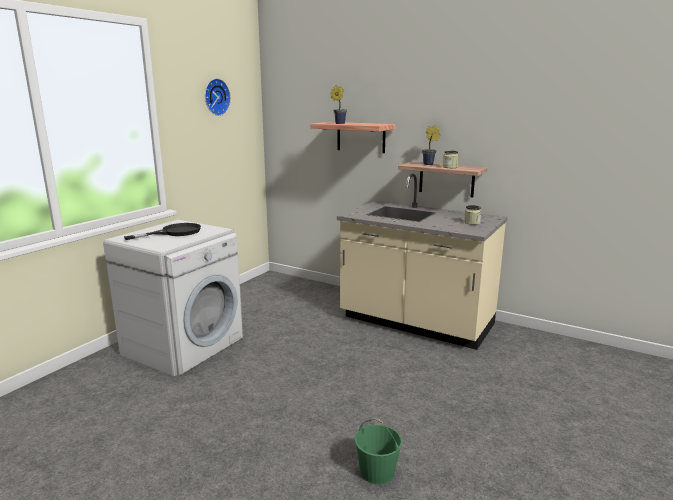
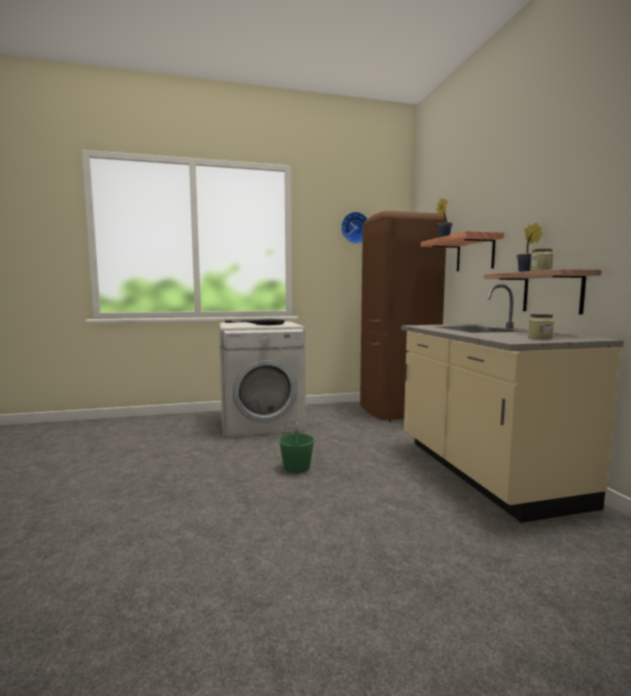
camera: 45 degrees right, 10 degrees down
(283, 289) = (395, 411): none -> brown fridge
(378, 471) = (212, 560): green bucket -> green bucket (297, 467)

